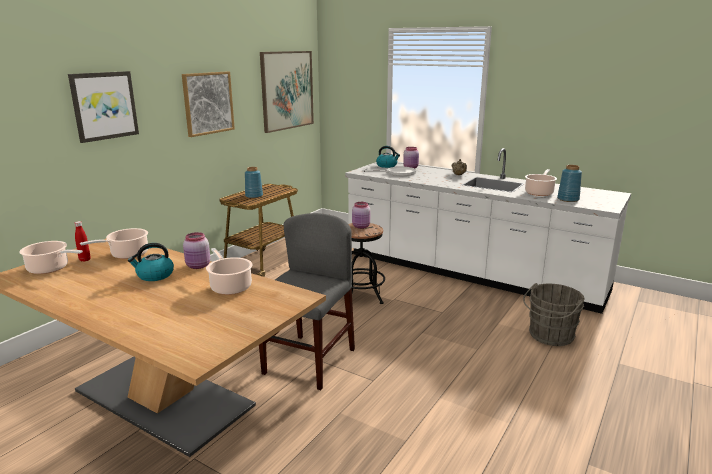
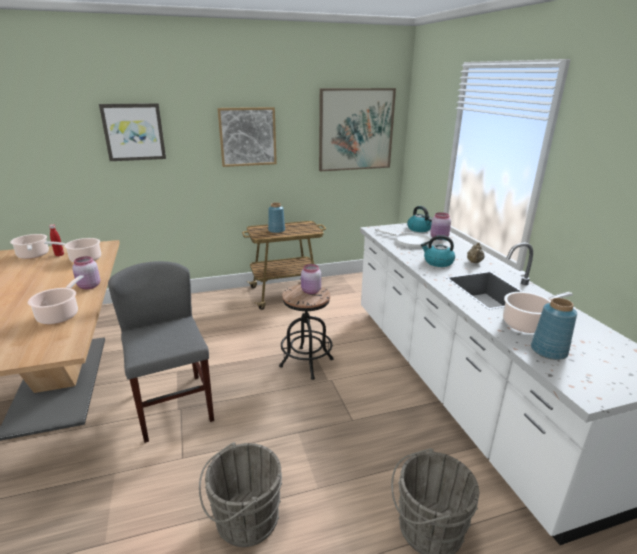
camera: 40 degrees right, 5 degrees up
(154, 275) = (54, 284): kettle -> kettle (437, 262)
(309, 361) = (173, 406): grey chair -> grey chair turned 90 degrees counterclockwise
(464, 383) = (243, 520): none -> grey bucket

